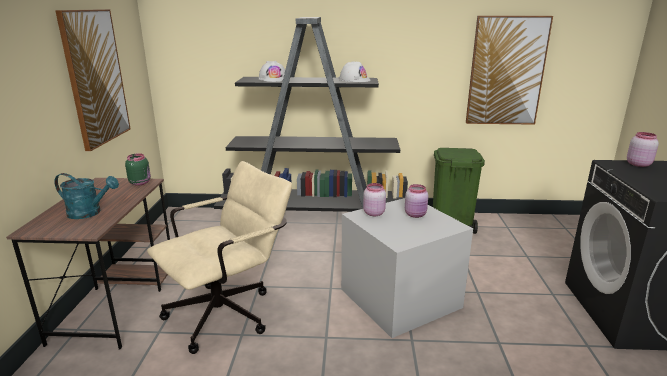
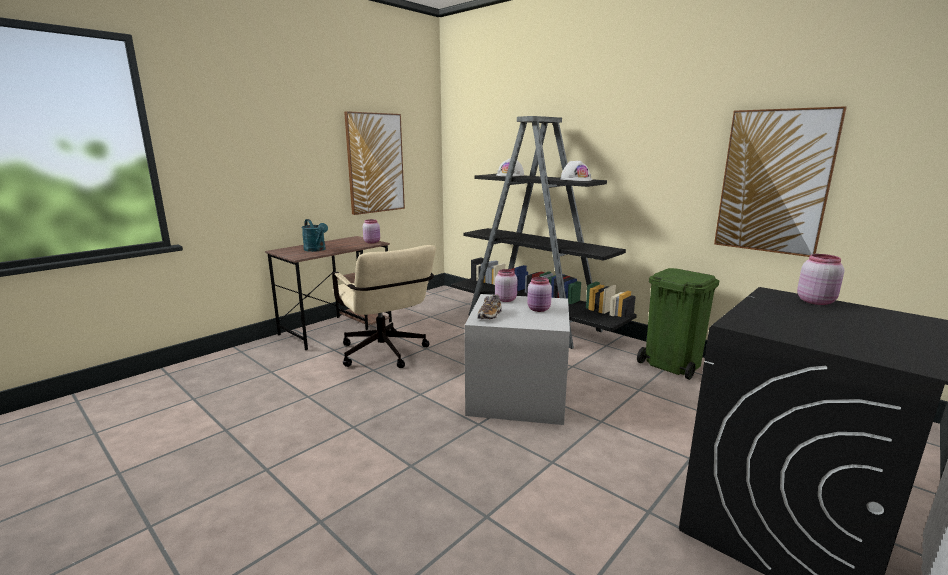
camera: 40 degrees right, 5 degrees down
(140, 182) = (372, 242): green jar -> pink jar
(229, 311) = (386, 355): beige office chair -> beige office chair turned 60 degrees clockwise
(395, 234) = (490, 315): none -> shoe

